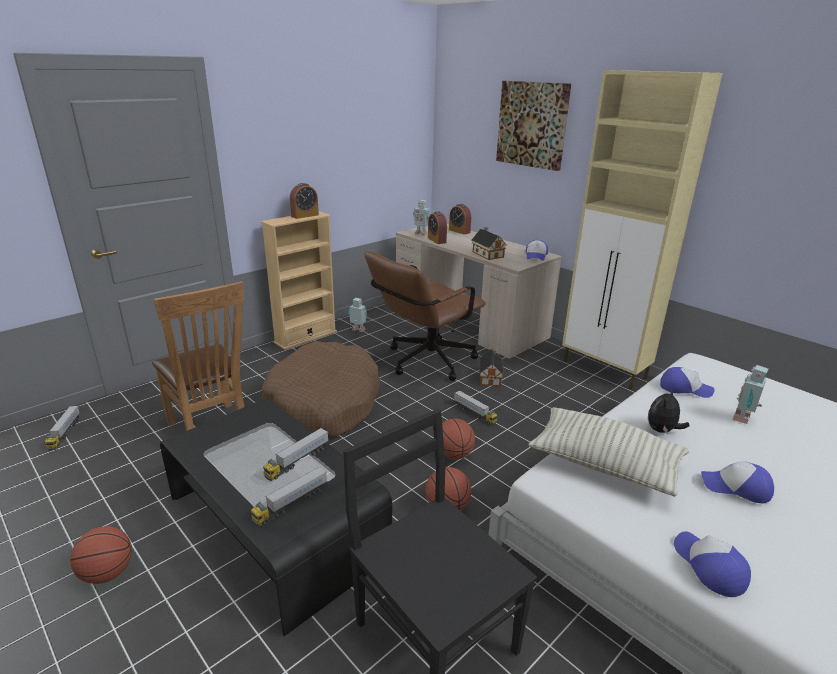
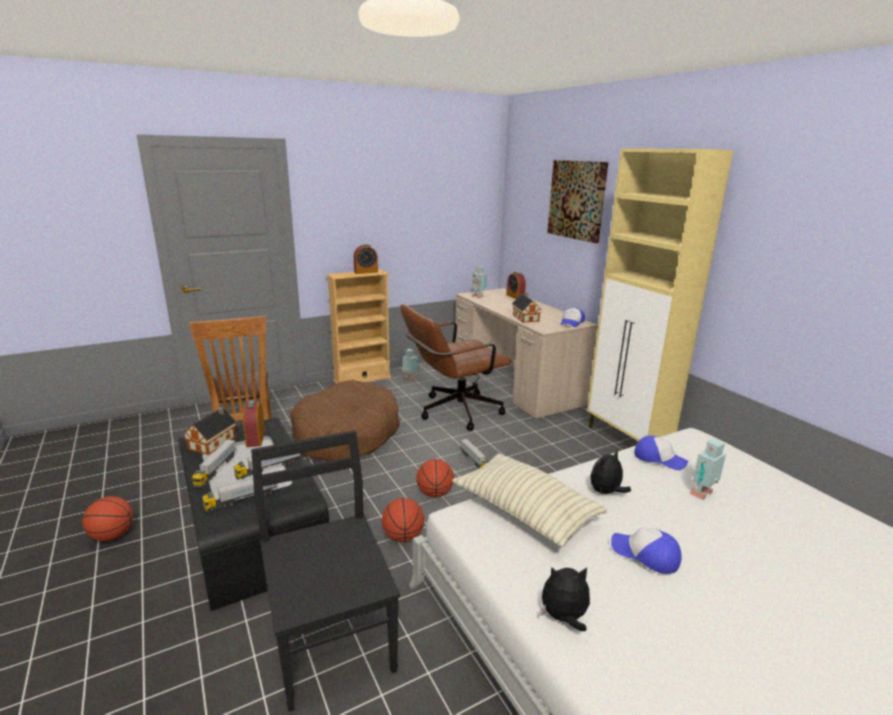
camera: 15 degrees right, 5 degrees down
(64, 433) = (140, 429): toy truck -> toy truck (216, 470)
(436, 240) = (487, 303): alarm clock -> alarm clock (255, 438)
(490, 377) = (508, 432): toy house -> toy house (214, 442)
(709, 566) = (564, 618): cap -> plush toy

